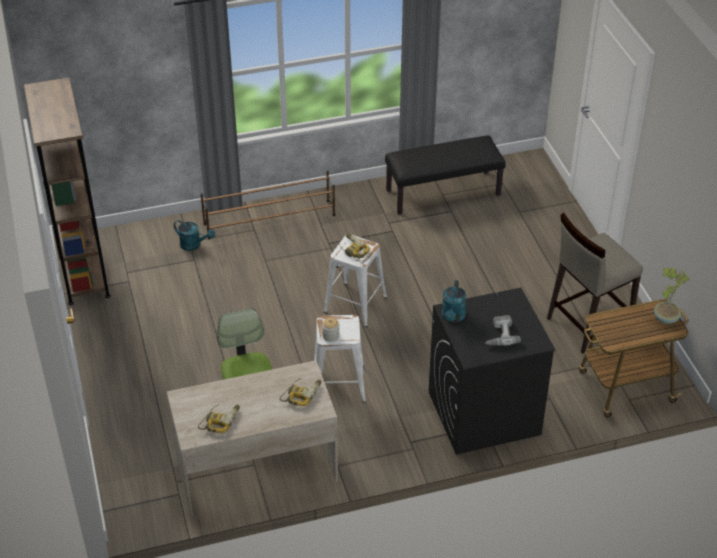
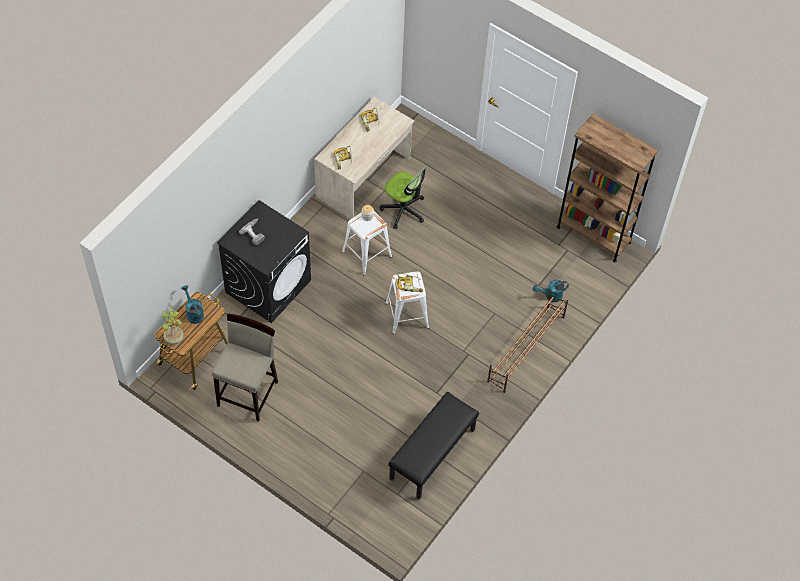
camera: 140 degrees right, 15 degrees up
(453, 317) = (290, 229): turquoise watering can -> turquoise watering can (193, 313)

